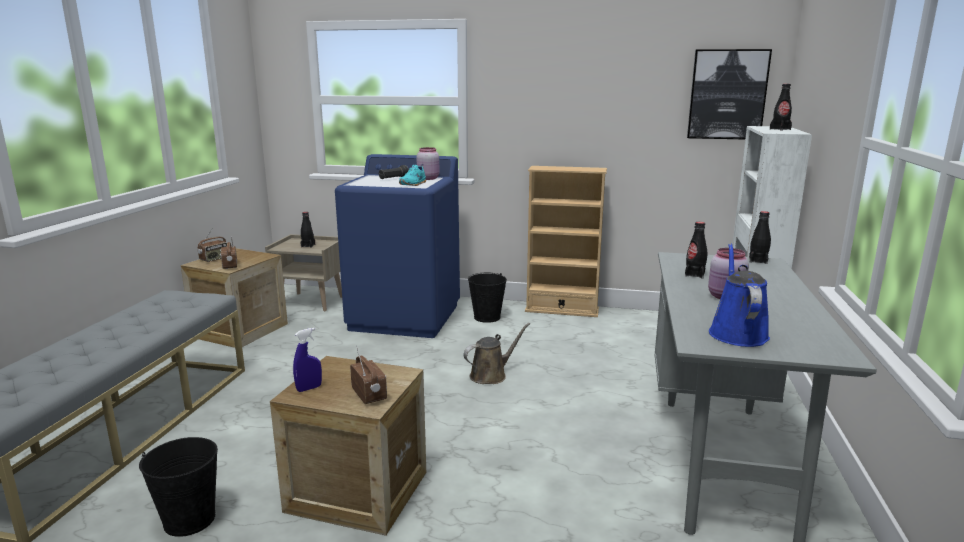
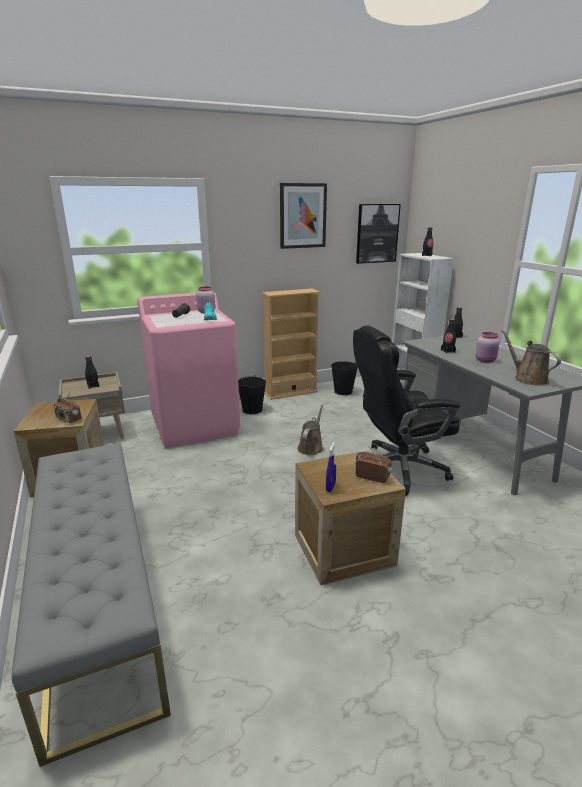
camera: 35 degrees left, 5 degrees up
(189, 519) = (268, 622): black bucket -> black bucket (343, 391)
(214, 259) = (39, 417): radio -> none
(405, 317) = (195, 425): blue washing machine -> pink washing machine
(562, 434) = (398, 468): none -> black office chair
(600, 66) = (302, 216): none -> picture
(736, 332) = (528, 379): blue watering can -> brown watering can

